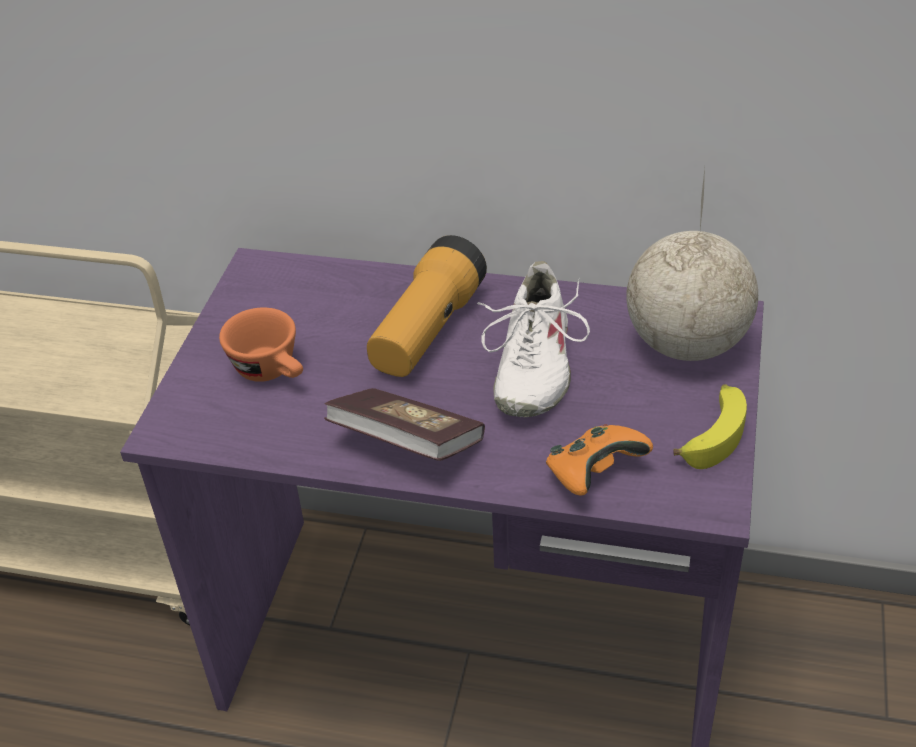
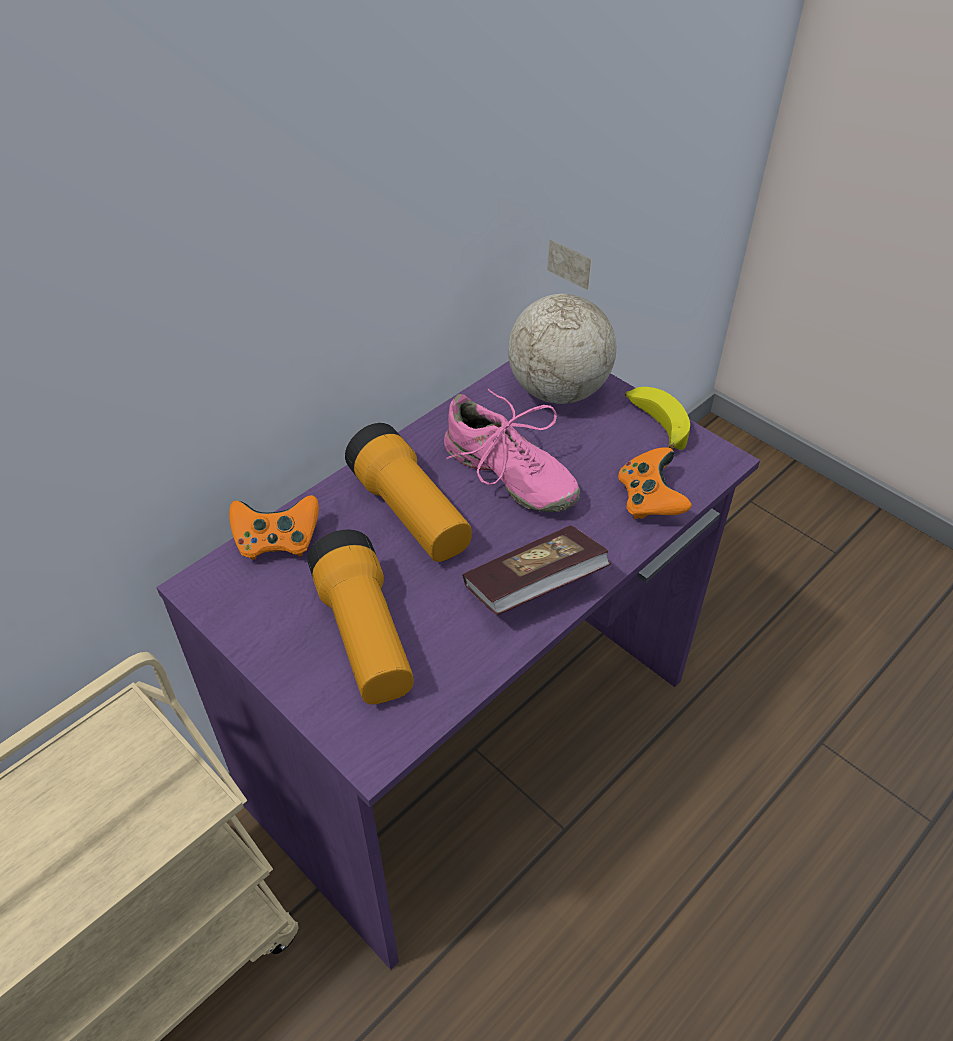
camera: 60 degrees left, 5 degrees up
(272, 371) = (364, 635): orange cup -> flashlight
(330, 278) = (277, 542): none -> orange game controller
(531, 366) = (508, 476): white shoe -> pink shoe

